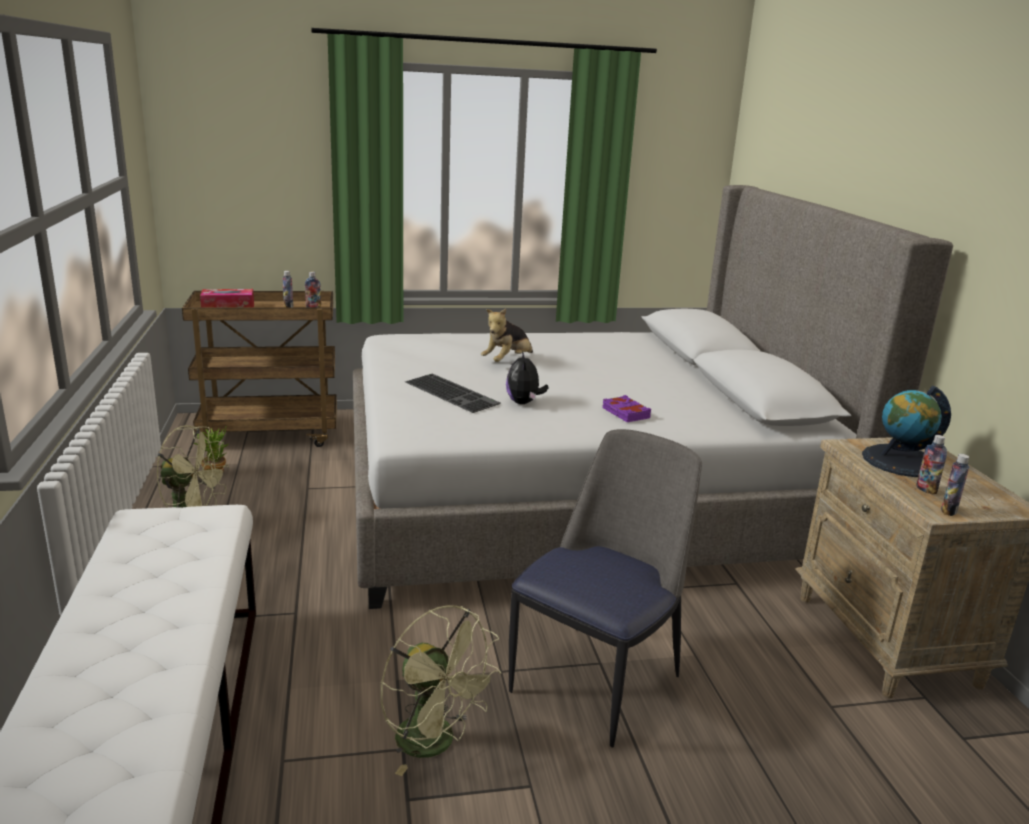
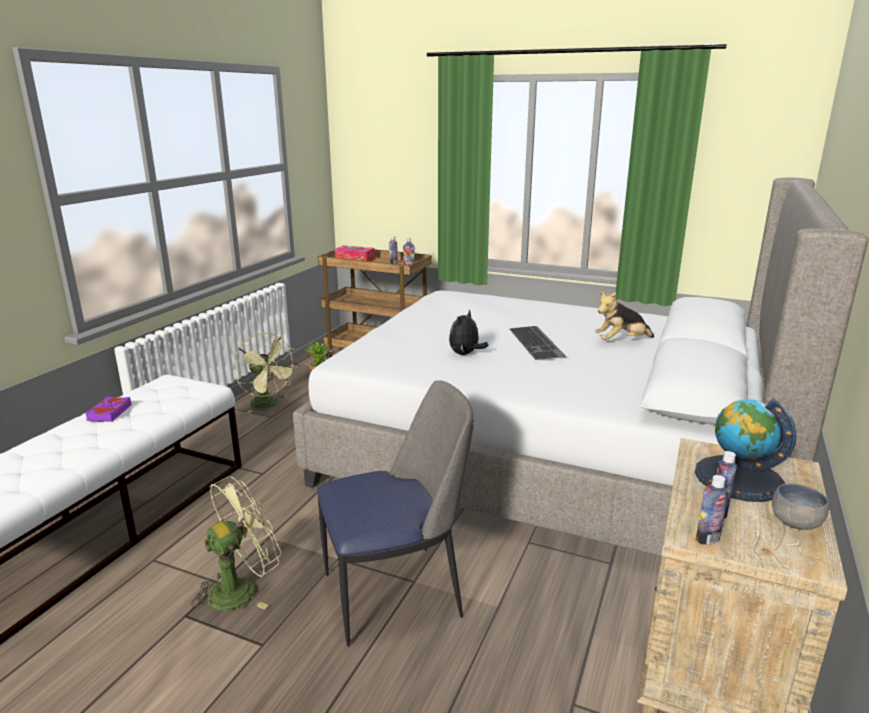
camera: 35 degrees right, 0 degrees up
(436, 744) = (241, 588): green fan -> green fan turned 120 degrees counterclockwise
(453, 393) = (423, 338): keyboard -> keyboard (537, 342)
(507, 361) = (503, 322): plush toy -> plush toy (621, 341)
(625, 413) = (536, 377): purple book -> purple book (109, 413)
(973, 483) = (796, 522): none -> grey bowl

